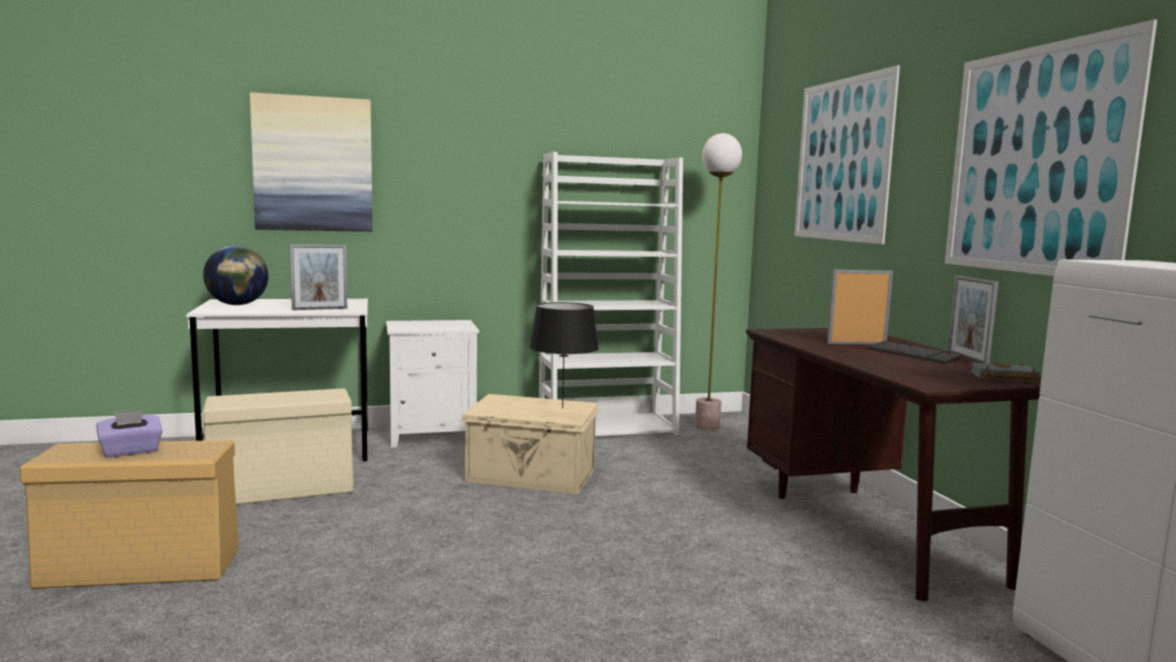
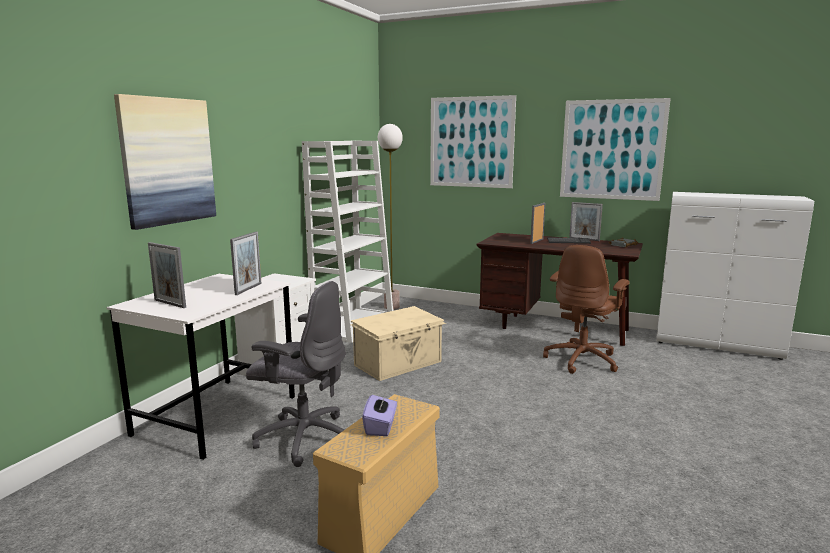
camera: 50 degrees left, 5 degrees up
(237, 305) = (170, 303): globe -> picture frame
(279, 491) = (303, 437): beige storage box -> grey office chair
(562, 408) = (410, 314): black table lamp -> none
(769, 579) = (582, 360): none -> brown office chair

